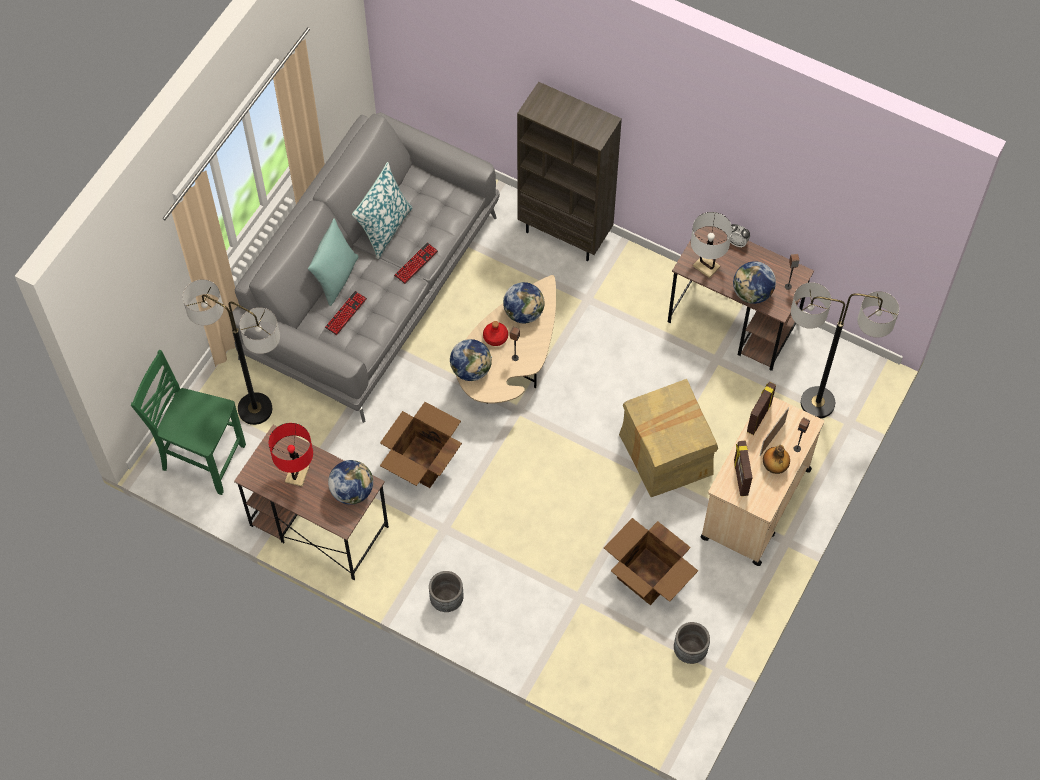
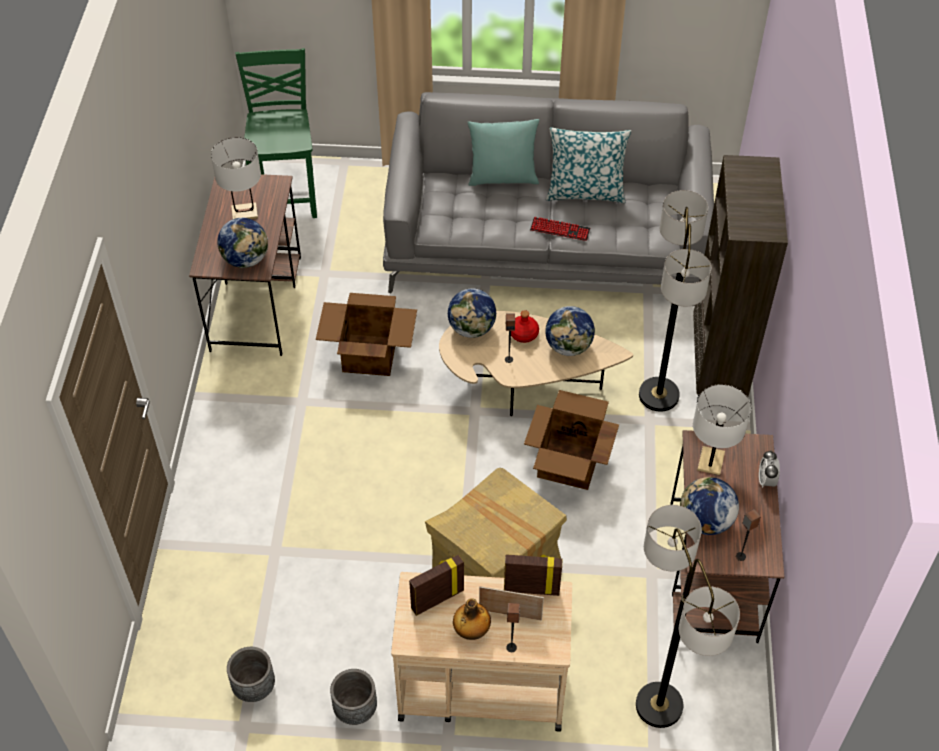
camera: 65 degrees right, 10 degrees down
(255, 409) = (358, 210): floor lamp -> floor lamp (659, 395)
(297, 474) = (244, 212): red table lamp -> white table lamp
(346, 313) = (466, 199): keyboard -> none
(446, 600) = (220, 434): grey planter -> grey planter (355, 709)
(648, 577) = (331, 609): cardboard box -> cardboard box (568, 464)

